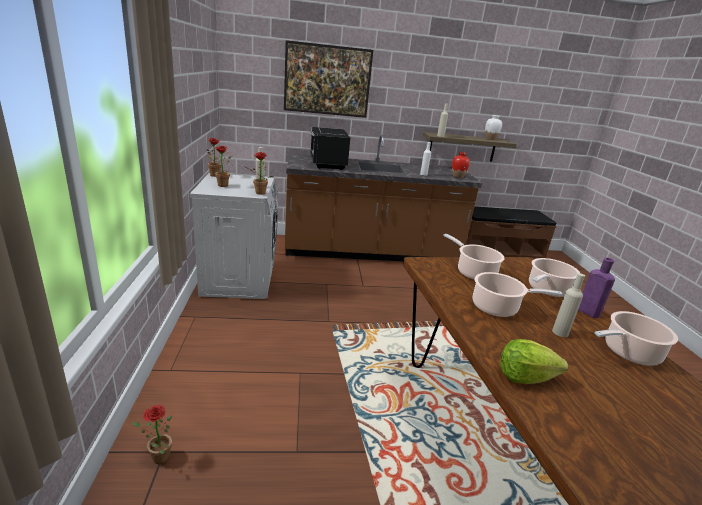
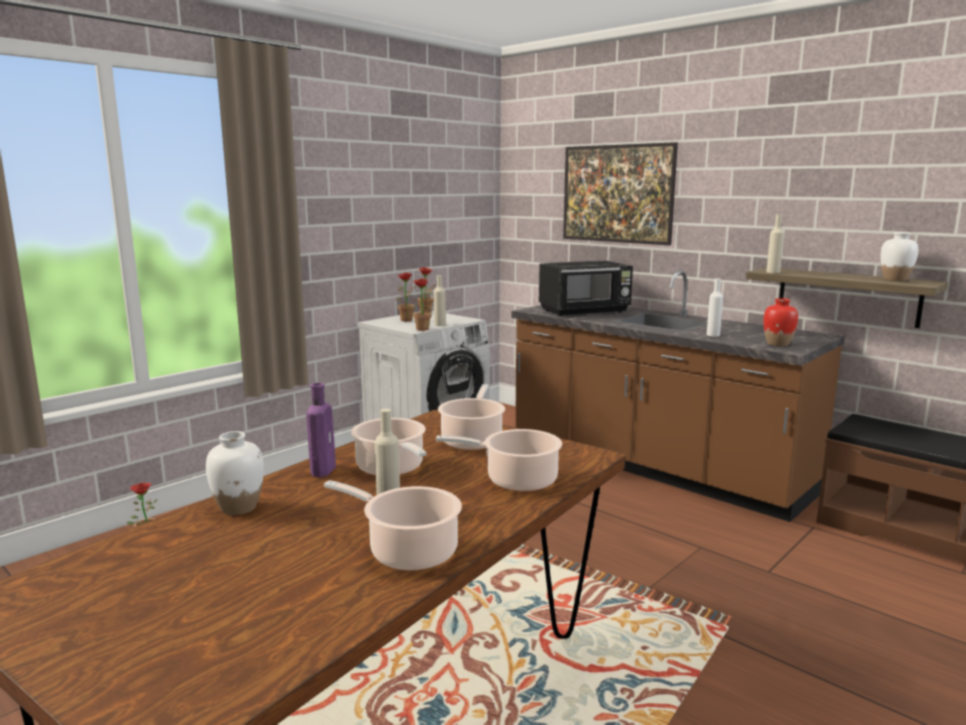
camera: 50 degrees right, 10 degrees down
(327, 164) = (585, 311): black microwave -> black microwave turned 150 degrees counterclockwise
(525, 377) = (239, 507): lettuce -> white vase
(586, 311) = (496, 511): purple bottle -> purple bottle (324, 469)

